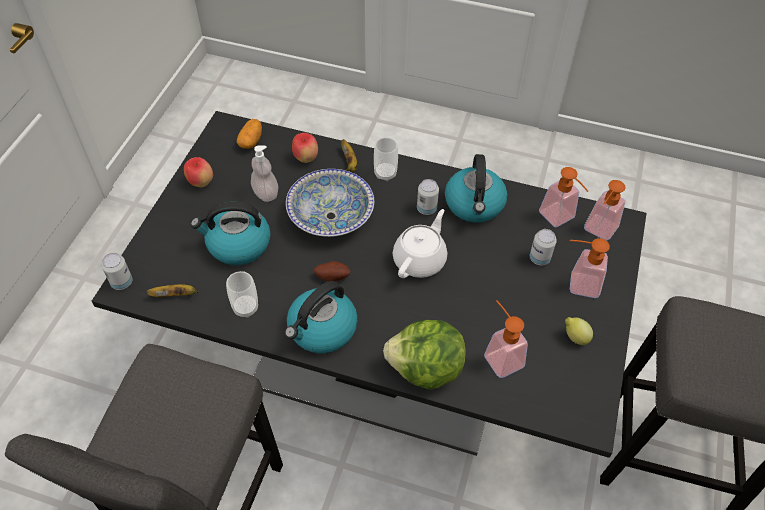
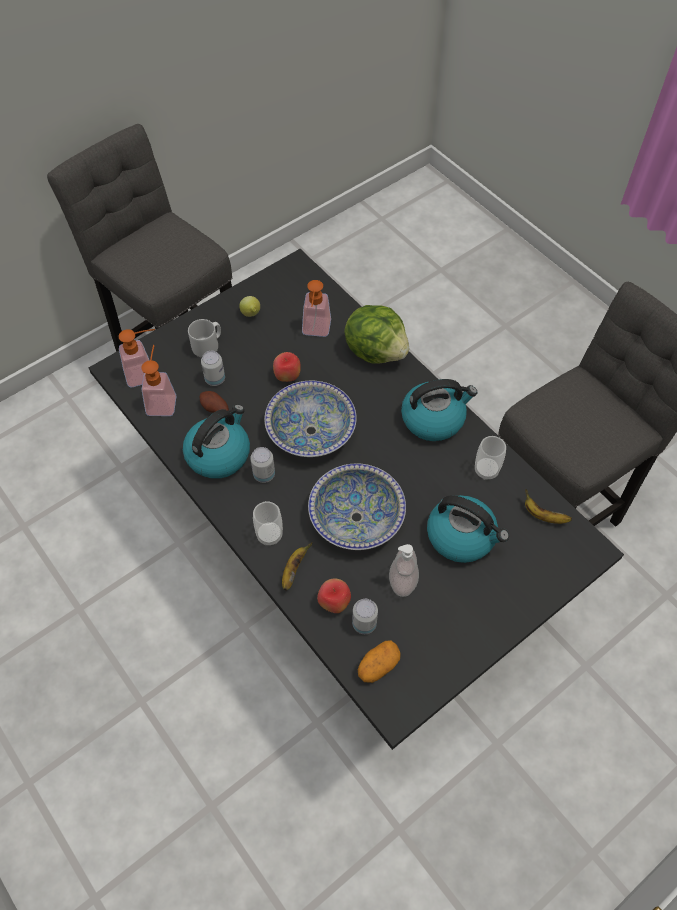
camera: 145 degrees left, 5 degrees up
(122, 282) = (589, 557): can -> can (364, 624)
(201, 183) = (463, 636): apple -> apple (287, 376)
(332, 276) = (395, 458): potato -> potato (214, 409)
(420, 260) = (311, 431): white teapot -> bowl
(578, 284) = (208, 346): soap dispenser -> grey mug

